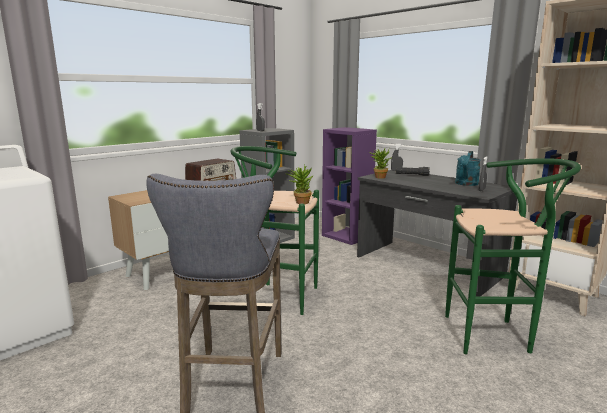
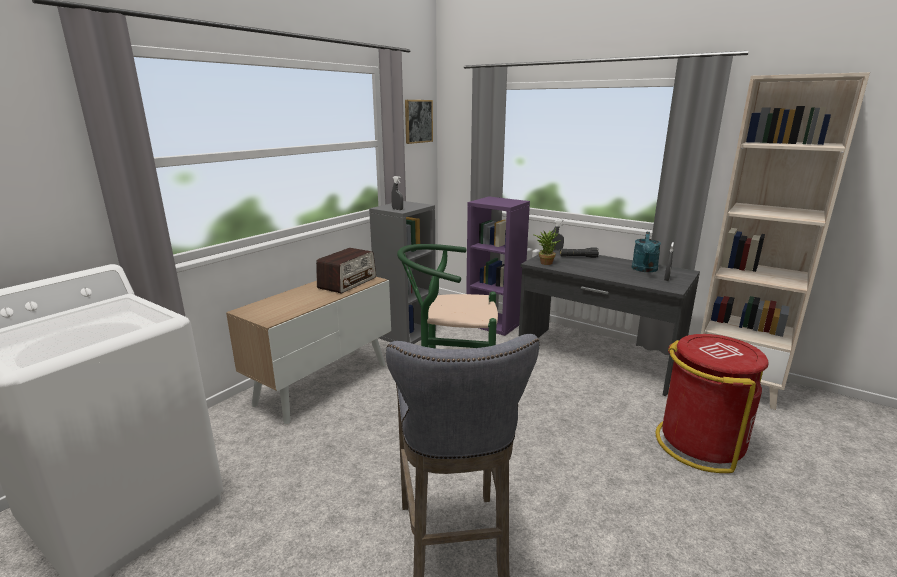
camera: 10 degrees left, 5 degrees up
(291, 67) = (418, 121): none -> picture
(300, 202) = (480, 311): potted plant -> none
(495, 335) = (699, 444): green stool -> red trash can

